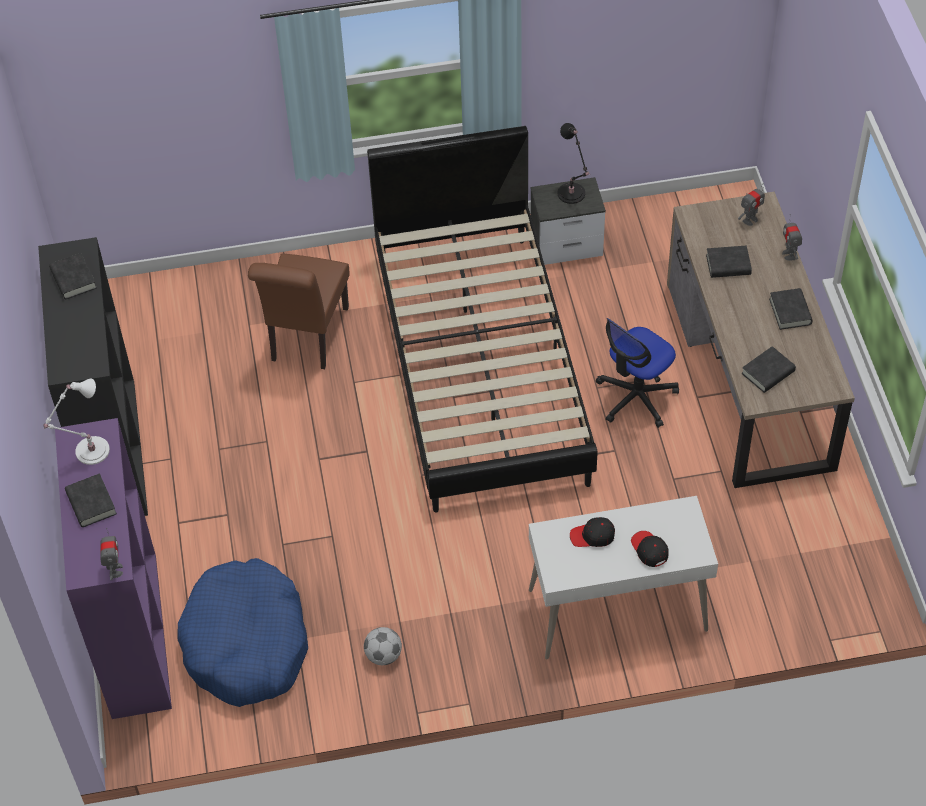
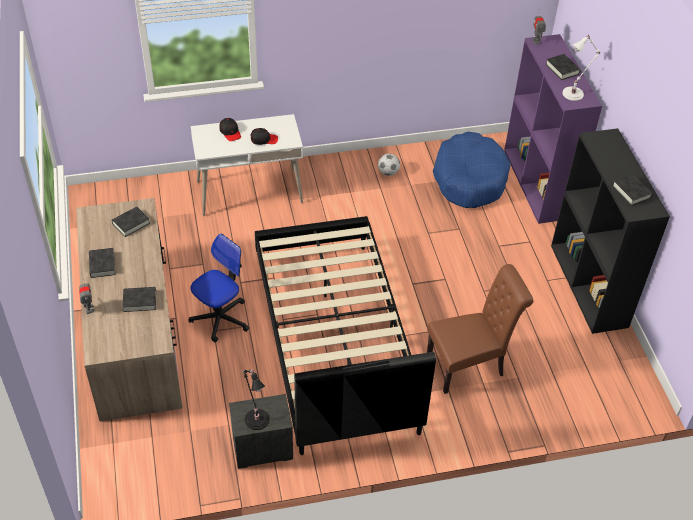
camera: 175 degrees right, 5 degrees down
(307, 338) = (470, 366): brown chair -> brown chair turned 60 degrees clockwise
(750, 220) = (112, 339): toy robot -> none

